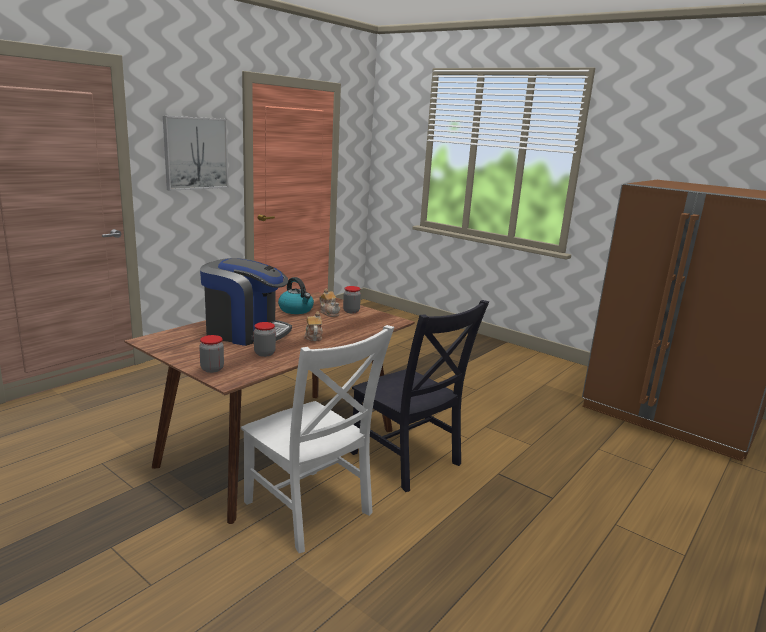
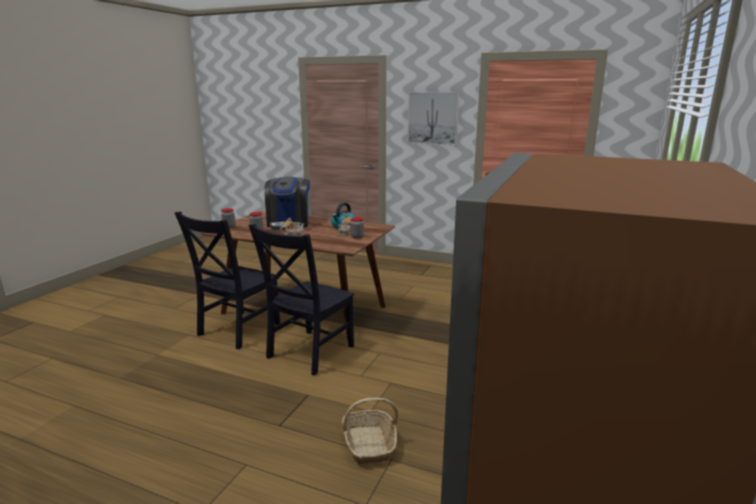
camera: 75 degrees right, 0 degrees up
(310, 511) = (236, 331): white chair -> black chair
(580, 454) = (369, 444): none -> basket

